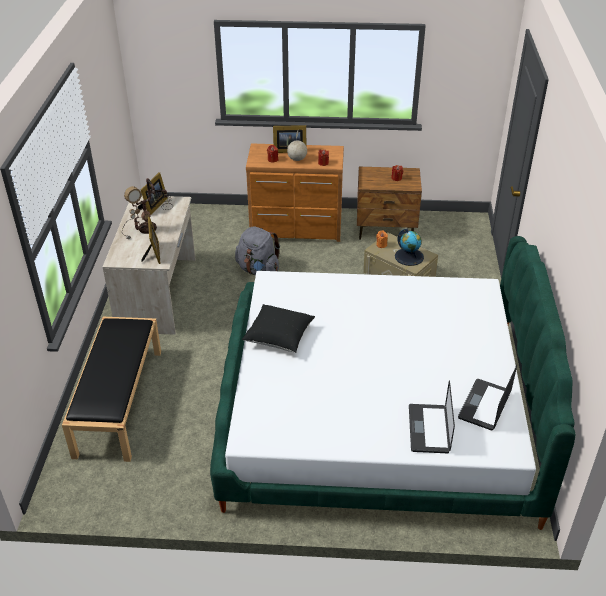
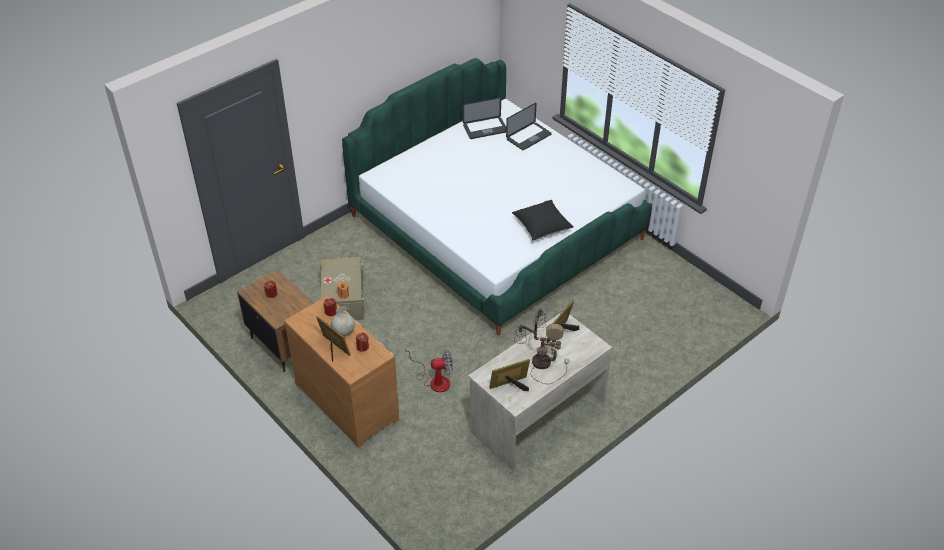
camera: 135 degrees left, 5 degrees up
(119, 401) = (648, 341): black bench -> none
(258, 270) = (434, 380): grey backpack -> fan
(409, 256) = (342, 271): globe -> none

